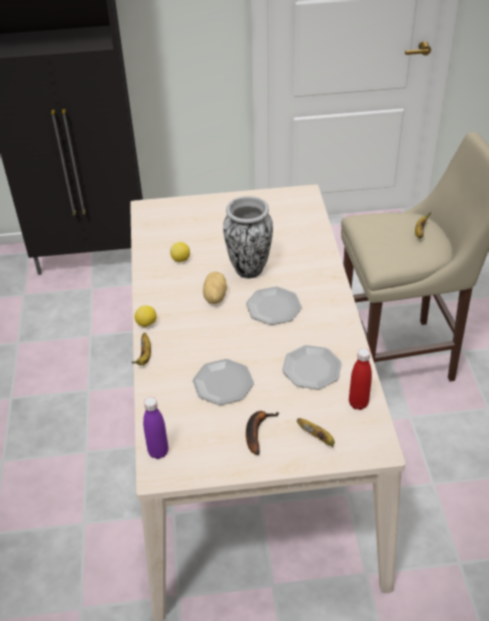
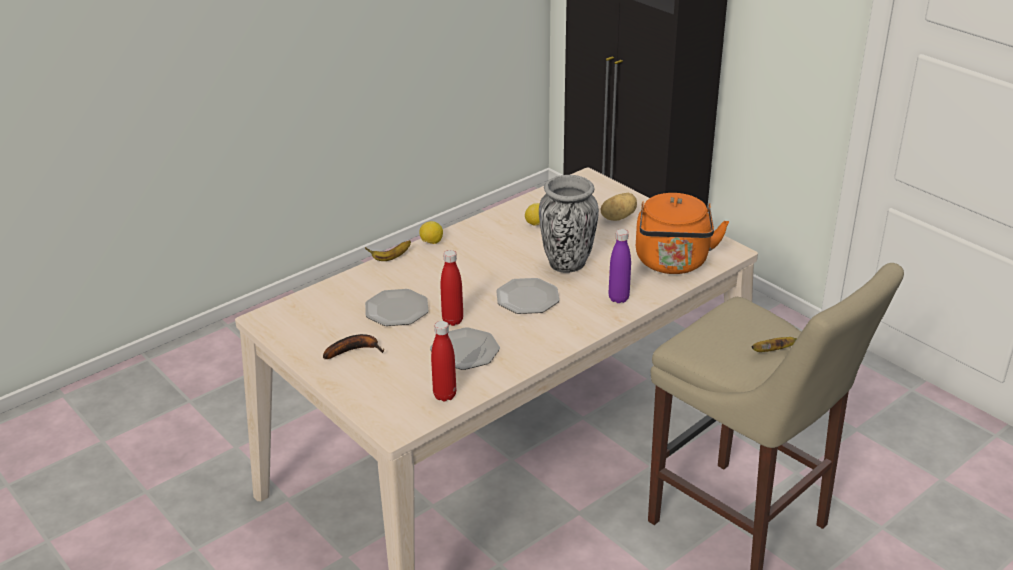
camera: 55 degrees right, 10 degrees down
(158, 452) = (287, 309): purple bottle -> purple bottle (618, 298)
(214, 297) = (505, 261): potato -> potato (617, 217)
(266, 358) = (452, 320): none -> red bottle
(295, 223) = (672, 263): none -> orange kettle
(317, 437) = (377, 387): banana -> none

